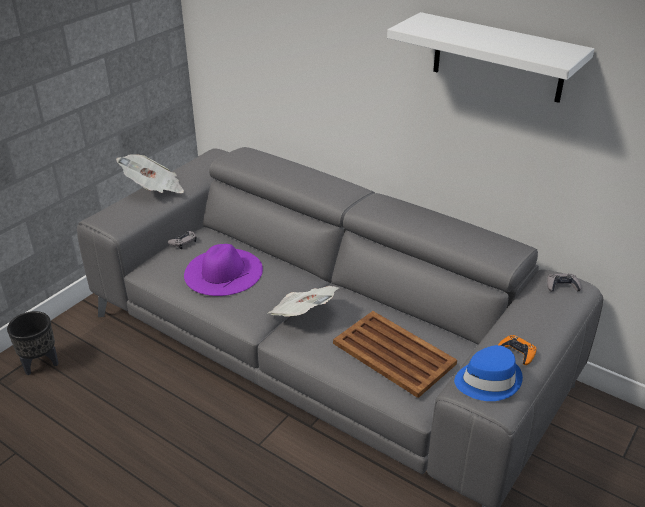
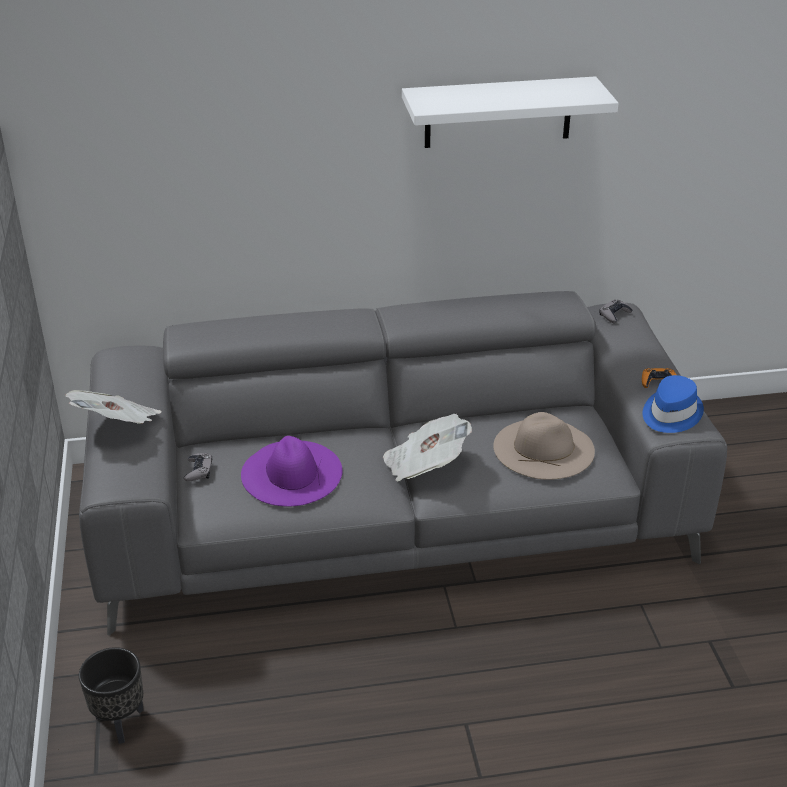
camera: 45 degrees left, 0 degrees up
(393, 353) = (543, 448): brown tray -> beige hat

